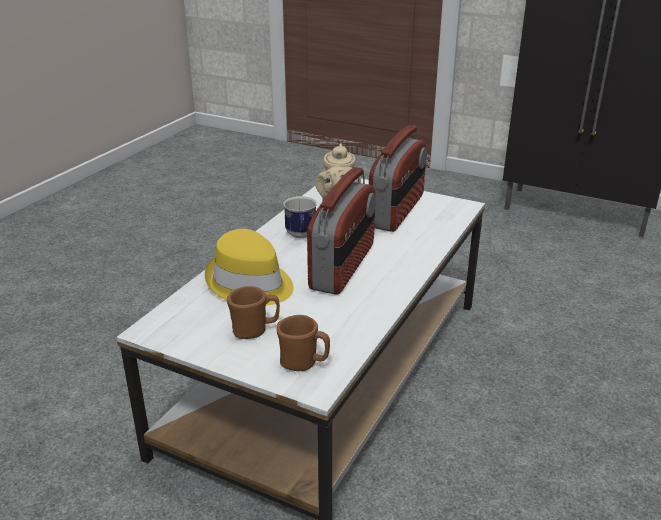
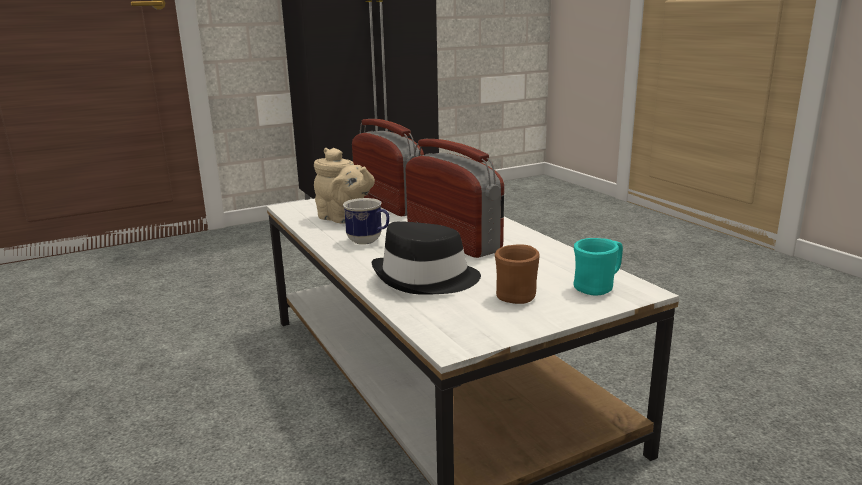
camera: 55 degrees left, 10 degrees down
(249, 284) = (426, 279): yellow hat -> black hat
(304, 363) = (598, 287): brown mug -> turquoise mug

